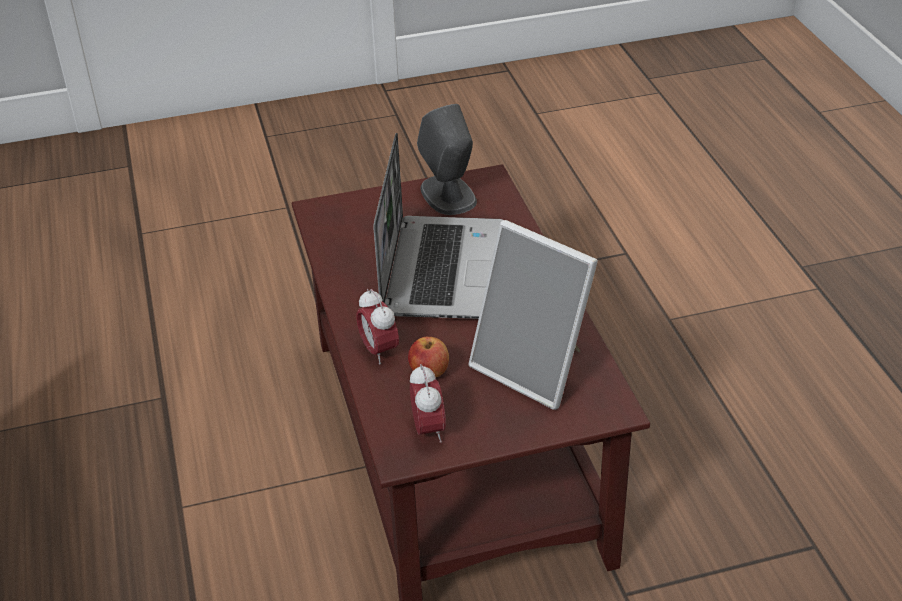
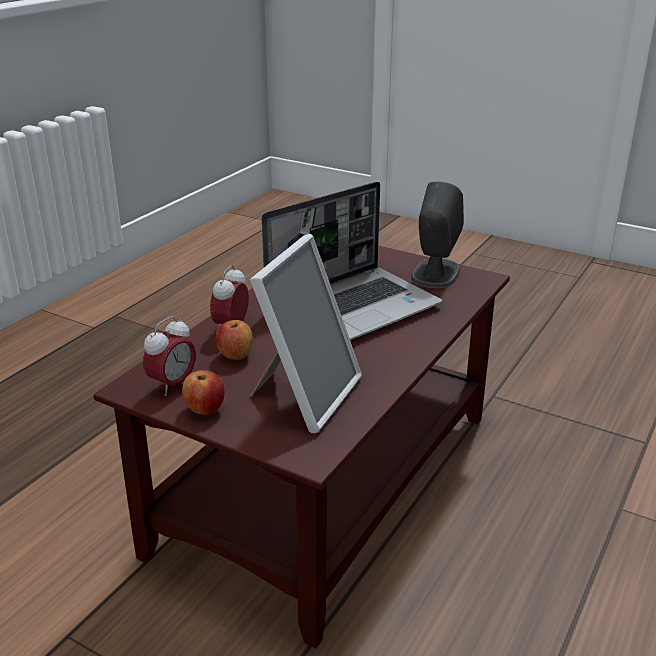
camera: 45 degrees right, 10 degrees down
(489, 430) = (205, 409): none -> apple
(534, 368) = (304, 395): picture frame -> picture frame turned 150 degrees counterclockwise

